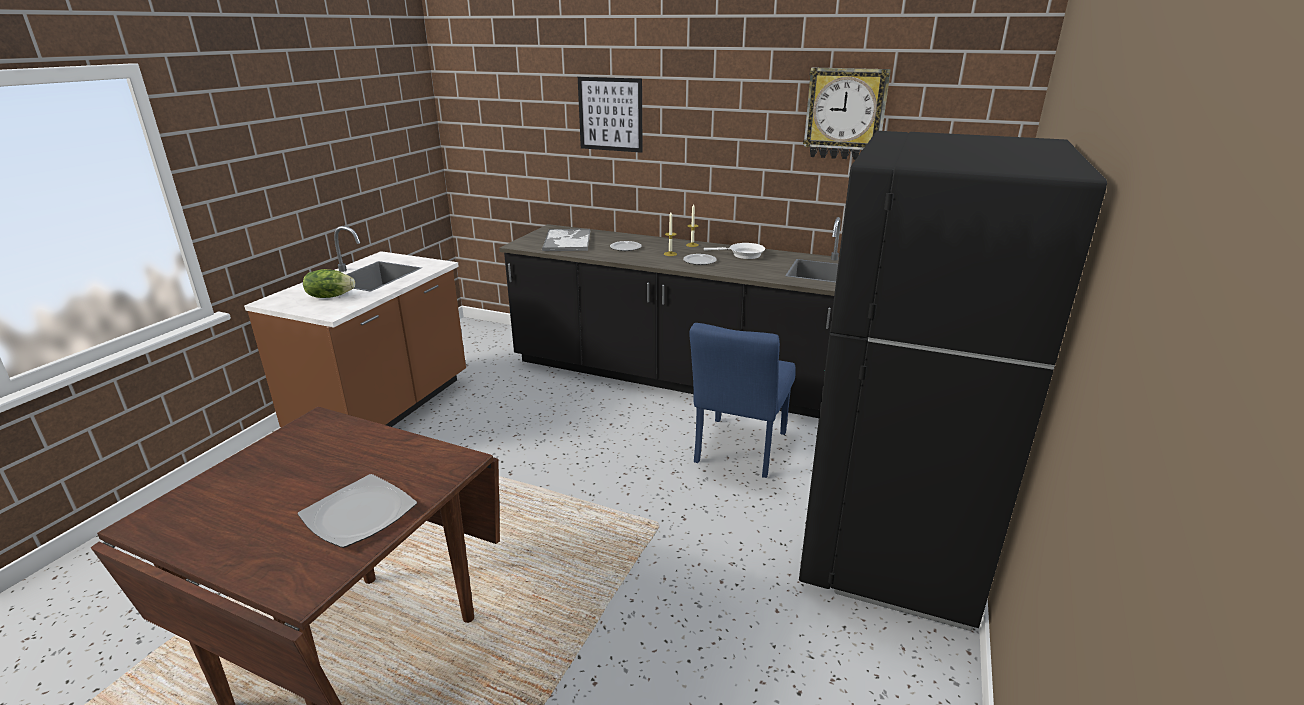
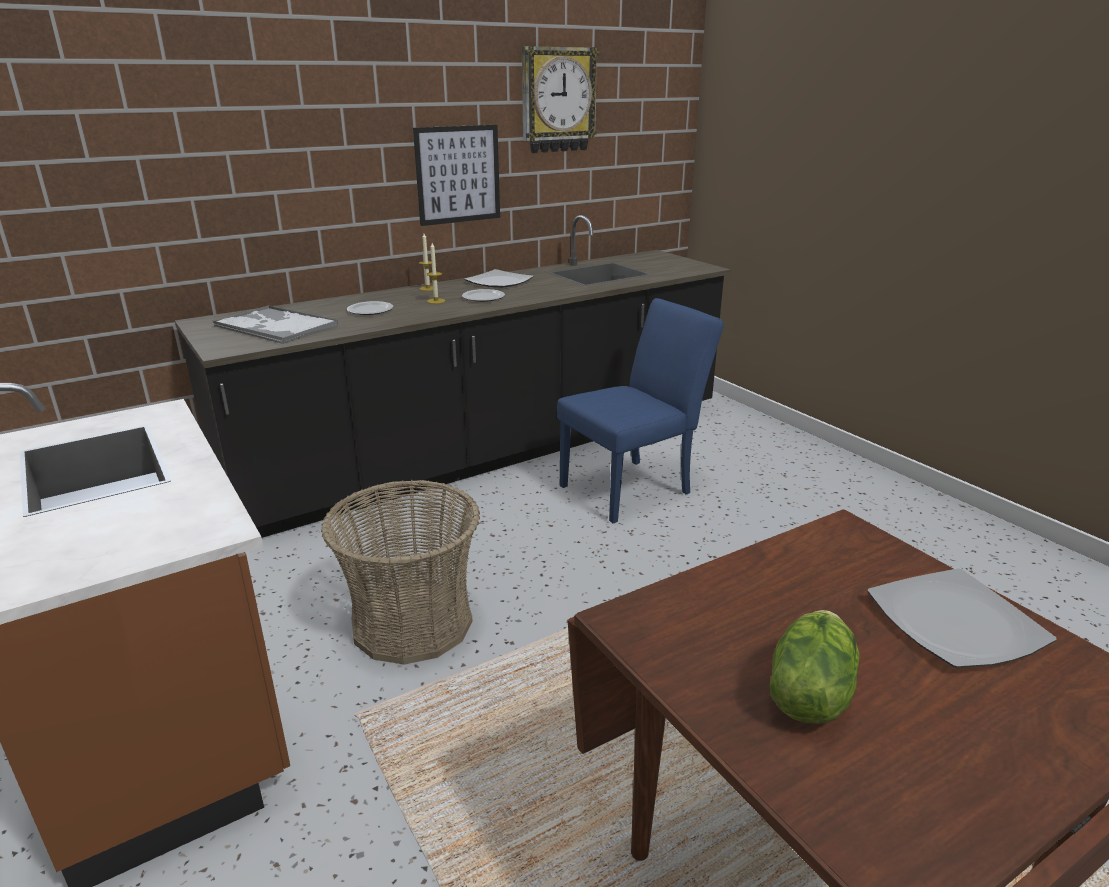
camera: 55 degrees left, 0 degrees up
(330, 296) = (116, 519): lettuce -> lettuce (807, 693)
(501, 436) = (412, 622): none -> basket
(610, 114) = (264, 123): picture -> picture (458, 174)
(737, 451) = (633, 487): blue chair -> blue chair turned 90 degrees counterclockwise
(743, 255) = (500, 282): white frying pan -> plate
(891, 547) = (831, 481): black fridge -> none

